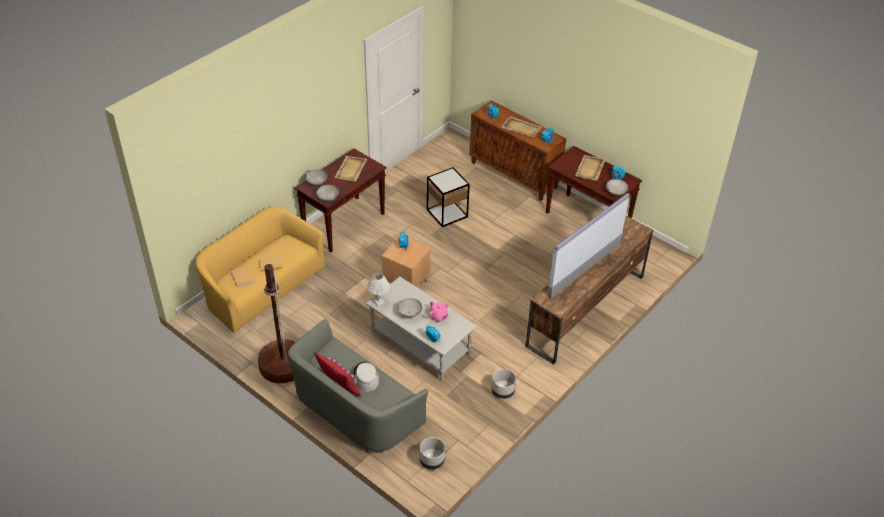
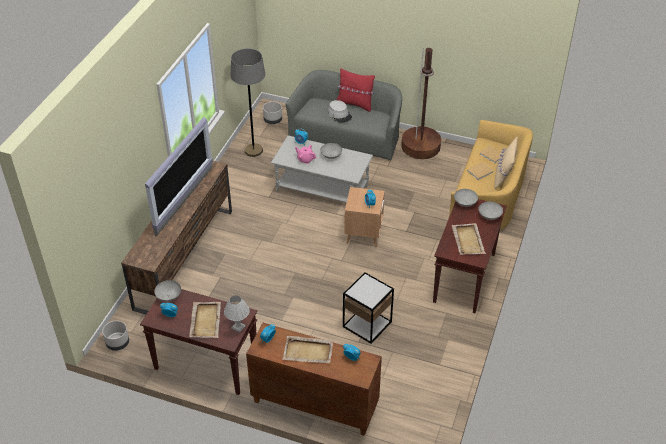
camera: 160 degrees right, 0 degrees up
(253, 252) = (503, 177): none -> beige pillow
(379, 302) = (361, 157): white table lamp -> white table lamp (238, 327)
(474, 420) = (253, 150): none -> grey floor lamp
(503, 391) = (238, 174): grey planter -> grey planter (117, 343)

